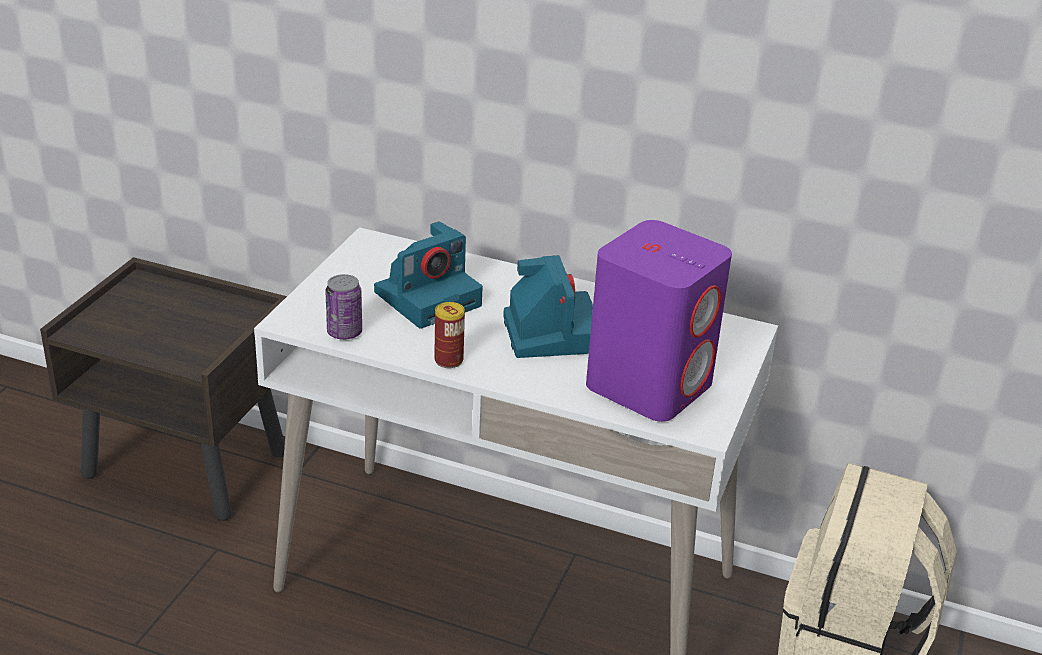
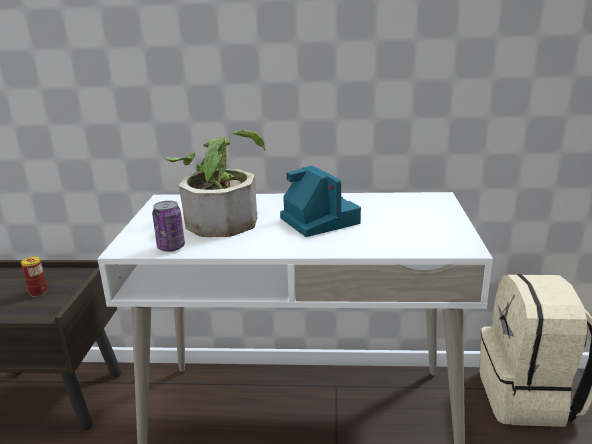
camera: 15 degrees left, 10 degrees down
(429, 297) = (222, 218): camera -> potted plant
(448, 360) = (259, 247): can -> can (38, 292)
(649, 384) = (406, 233): purple speaker -> none

